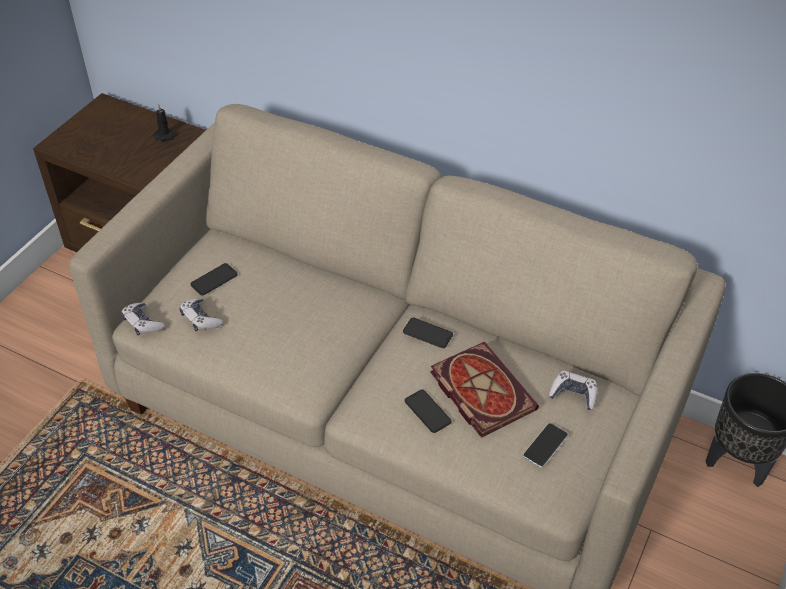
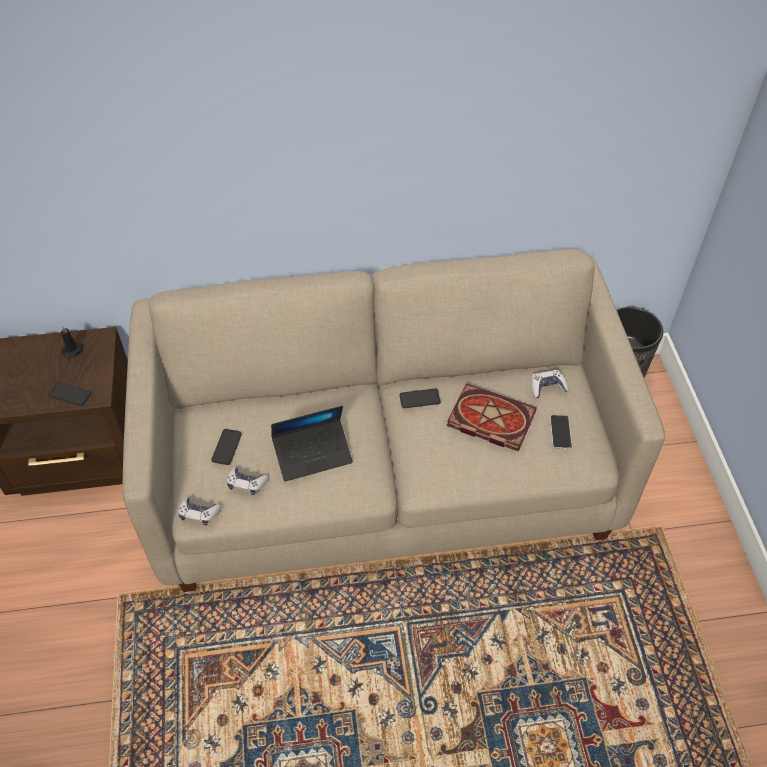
camera: 35 degrees left, 5 degrees up
(279, 326) = (313, 454): none -> laptop
(427, 411) = (469, 454): phone -> phone (70, 394)

